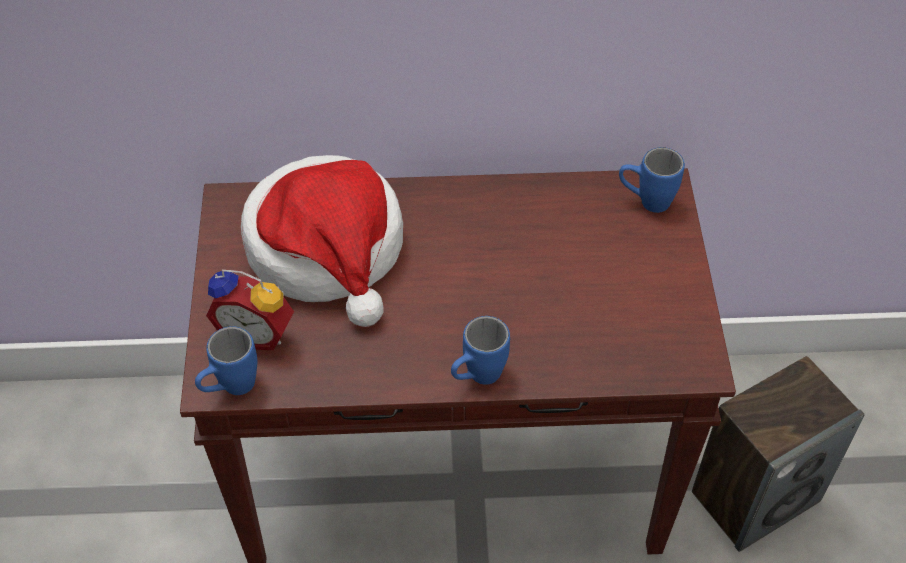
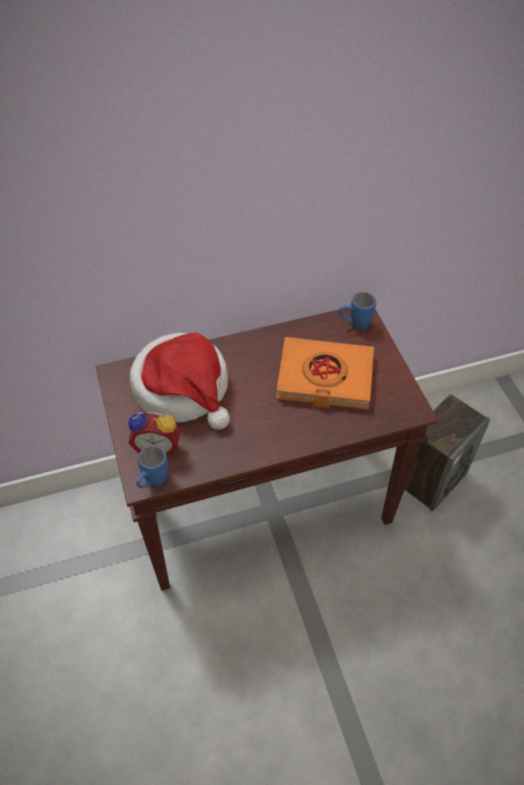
camera: 15 degrees left, 0 degrees up
(477, 378) = (294, 444): blue mug -> none
(564, 279) = (324, 378): none -> orange book

